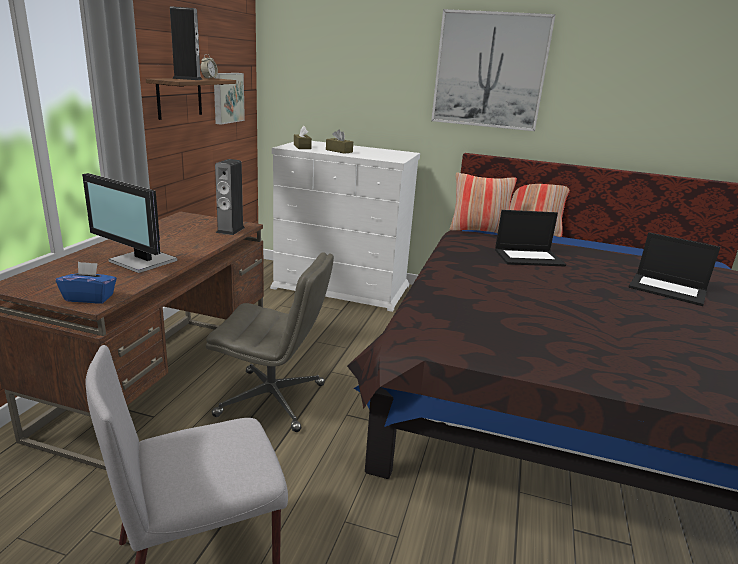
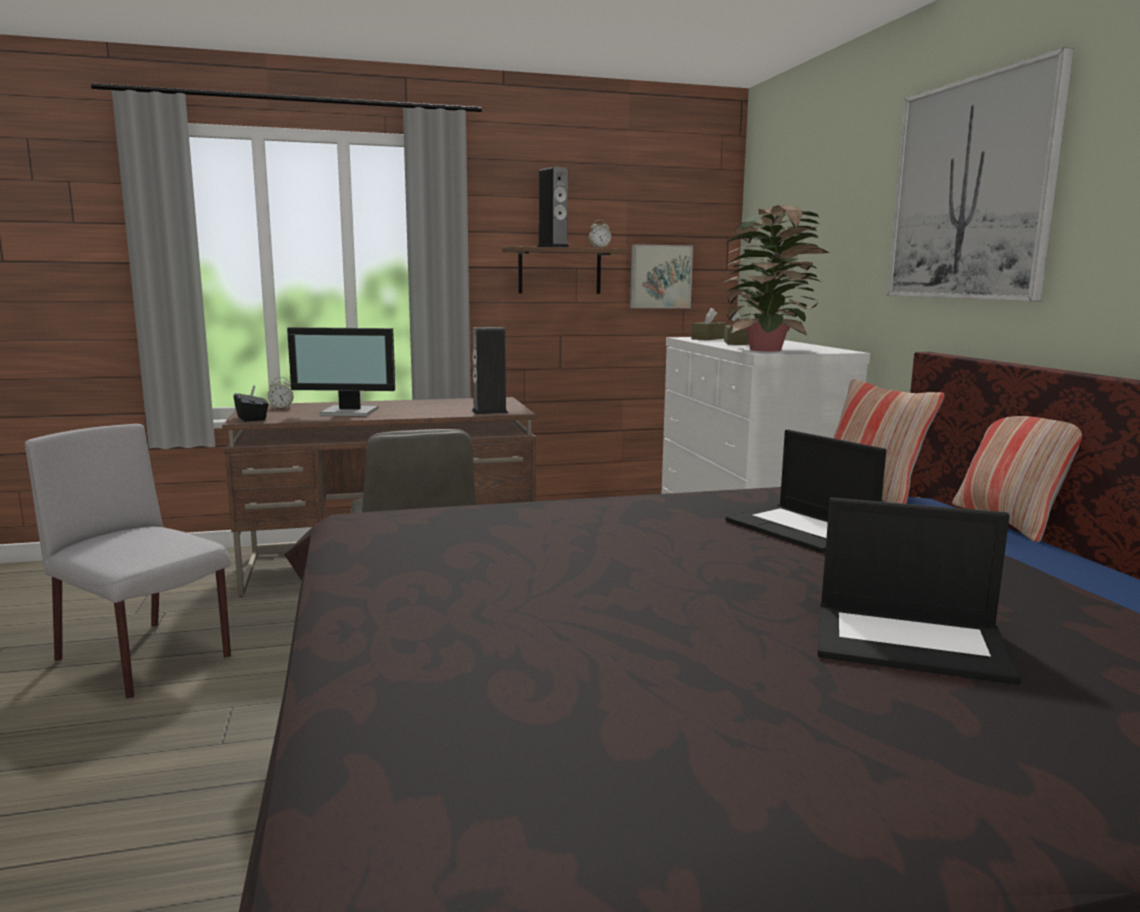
camera: 60 degrees right, 10 degrees down
(53, 278) = (281, 408): none -> alarm clock
(89, 298) = (252, 418): blue tissue box -> black tissue box
(141, 262) = (350, 412): monitor -> monitor turned 90 degrees counterclockwise
(386, 157) = (768, 350): none -> potted plant
(668, 289) = (912, 642): laptop -> laptop turned 75 degrees counterclockwise

